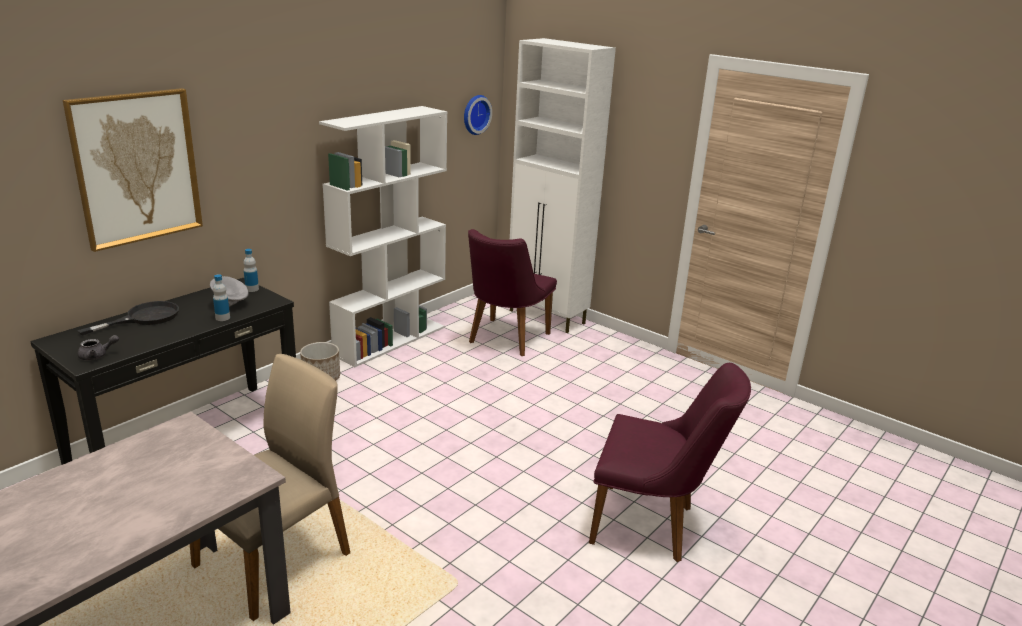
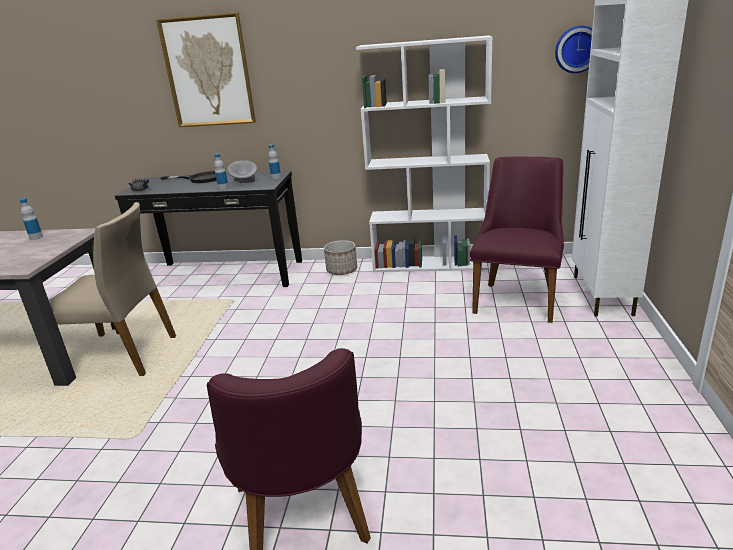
camera: 60 degrees right, 0 degrees up
(131, 457) = (36, 237): none -> bottle
(504, 340) = (517, 298): purple chair -> purple chair turned 120 degrees clockwise

